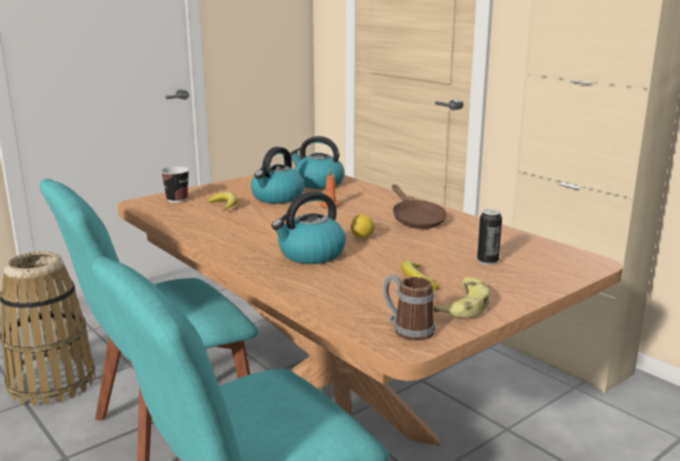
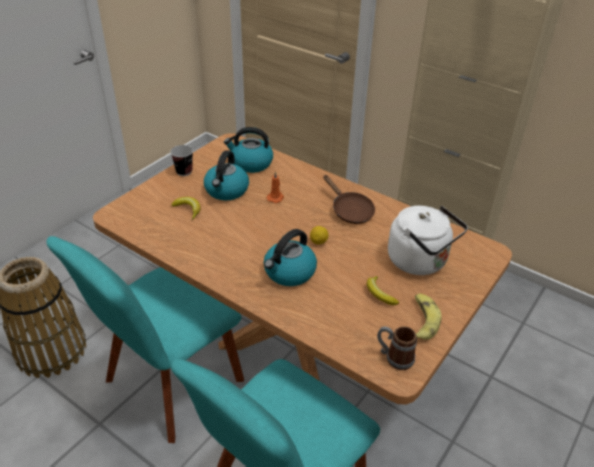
camera: 15 degrees left, 20 degrees up
(177, 200) = (142, 205): cup -> cup (184, 171)
(487, 261) = (420, 262): can -> white kettle

